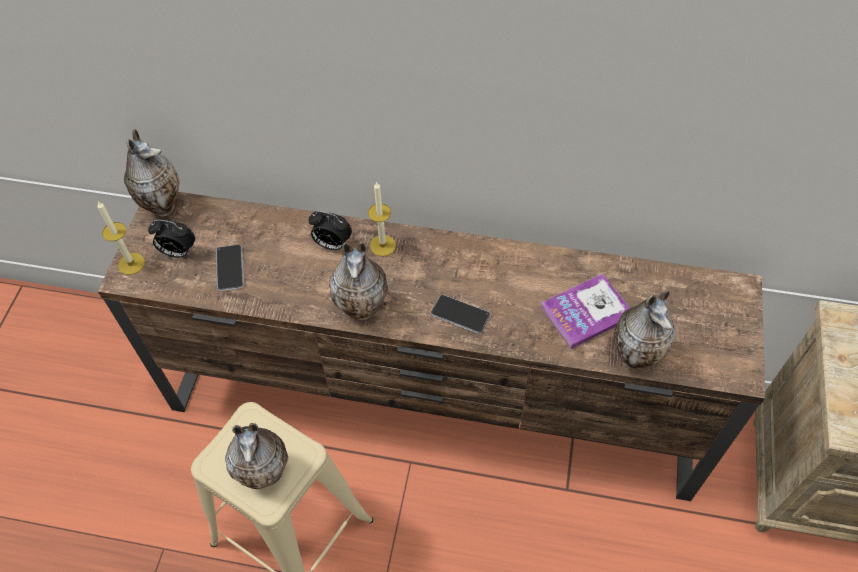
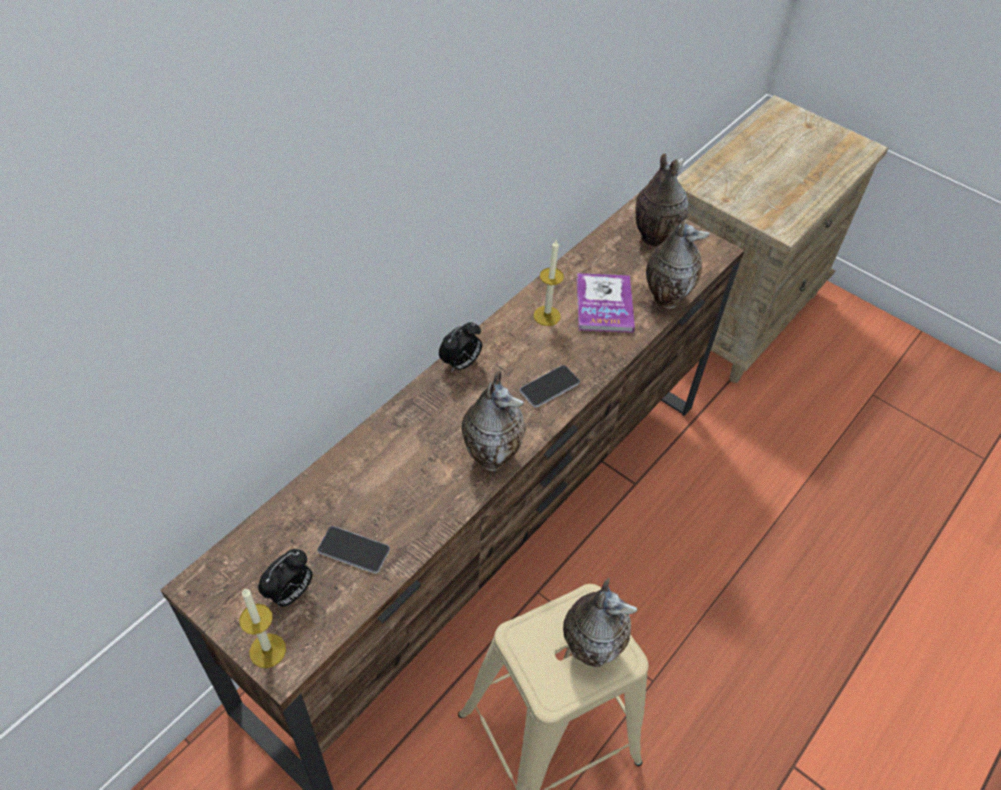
camera: 65 degrees left, 5 degrees down
(162, 204) = (203, 583): vase -> vase (652, 238)
(332, 244) = (394, 446): alarm clock -> alarm clock (461, 364)
(382, 245) = (427, 407): candle -> candle (547, 316)

